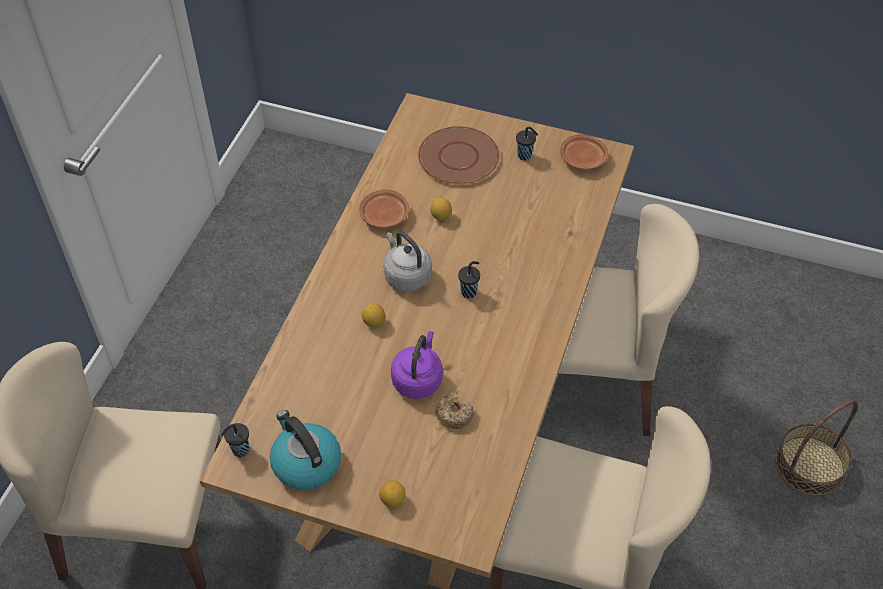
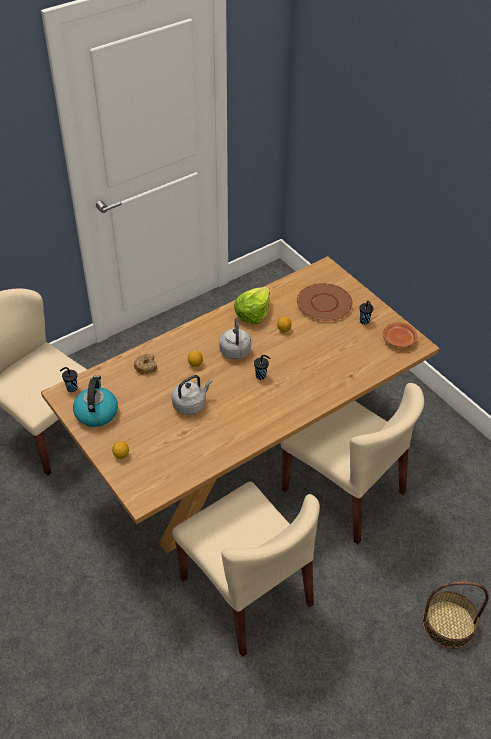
camera: 35 degrees right, 5 degrees down
(384, 216) = (252, 313): brown plate -> lettuce
(418, 379) = (191, 404): purple kettle -> grey kettle
(454, 415) = (192, 432): donut -> donut (146, 366)

